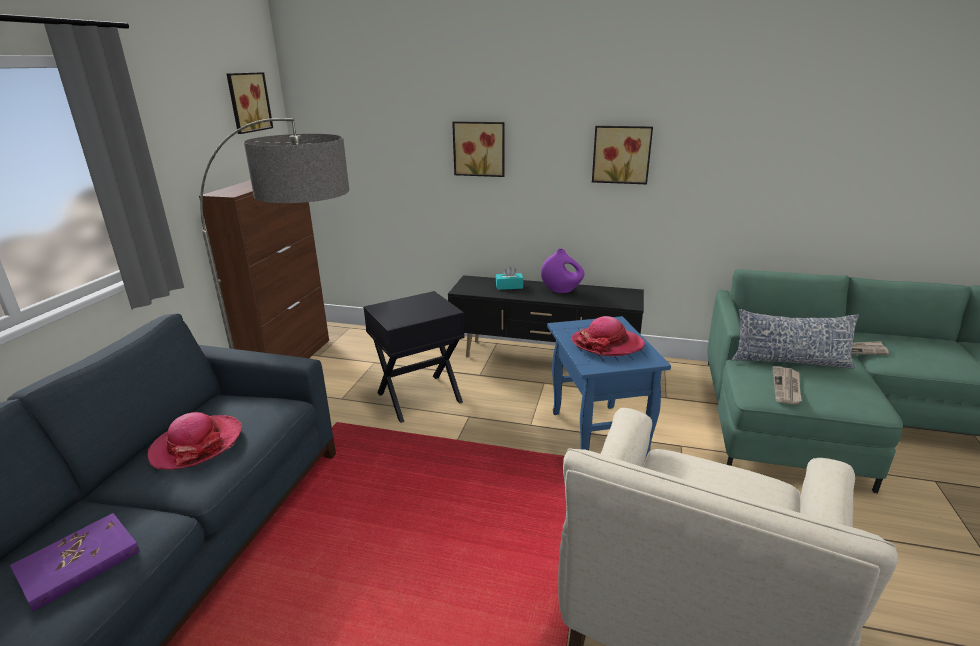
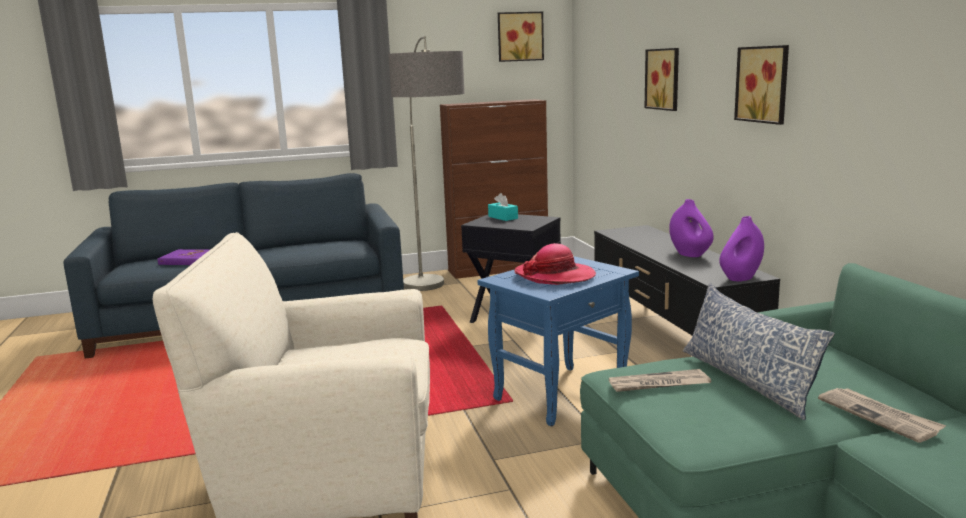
camera: 60 degrees right, 10 degrees down
(197, 444) = (297, 247): hat -> none
(509, 286) = (655, 240): turquoise tissue box -> turquoise tissue box (503, 217)
(633, 297) = (740, 278): none -> purple vase

